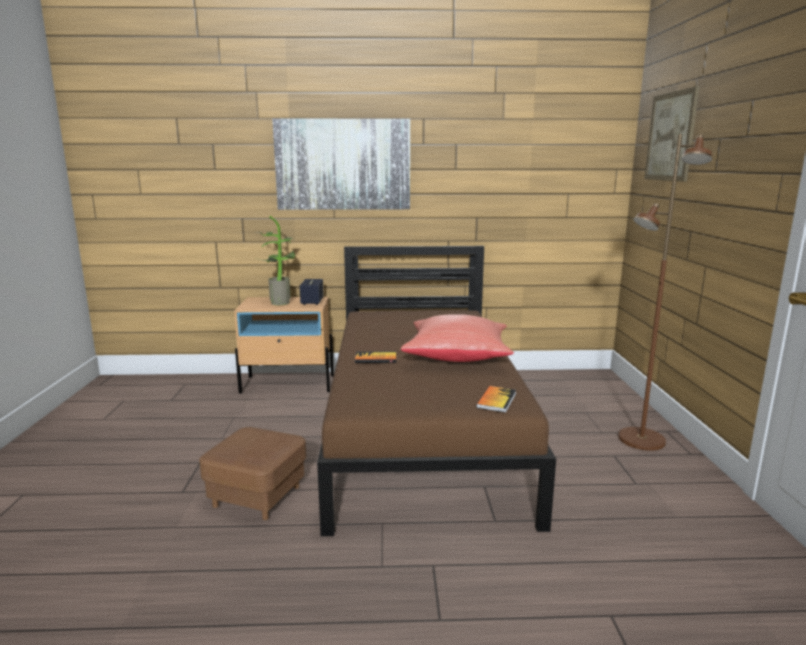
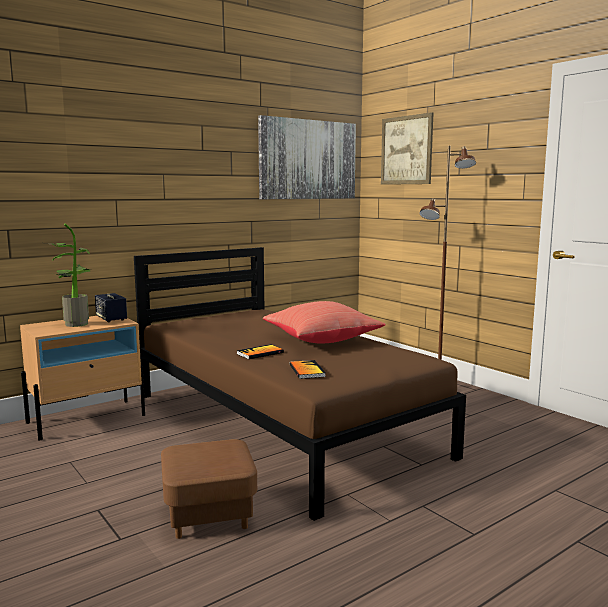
camera: 35 degrees left, 5 degrees down
(343, 165) = (126, 168): picture -> picture (308, 159)
(496, 400) = (408, 360): book -> book (307, 371)

